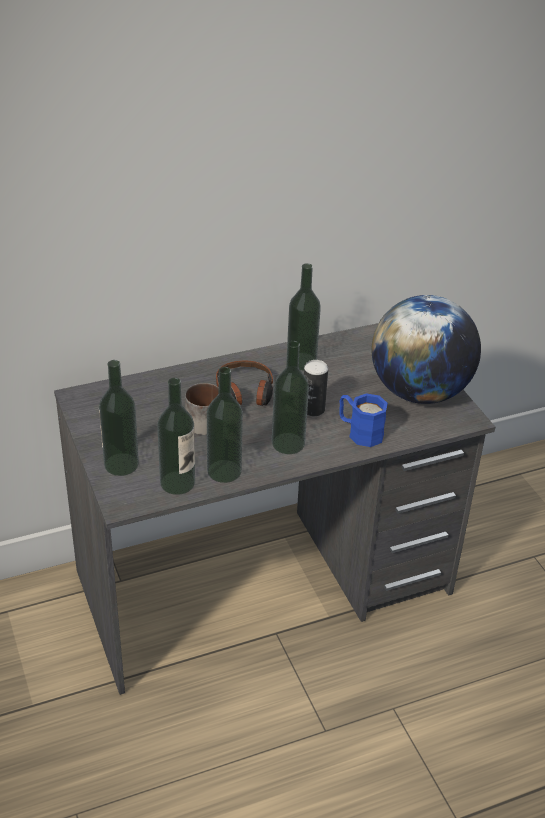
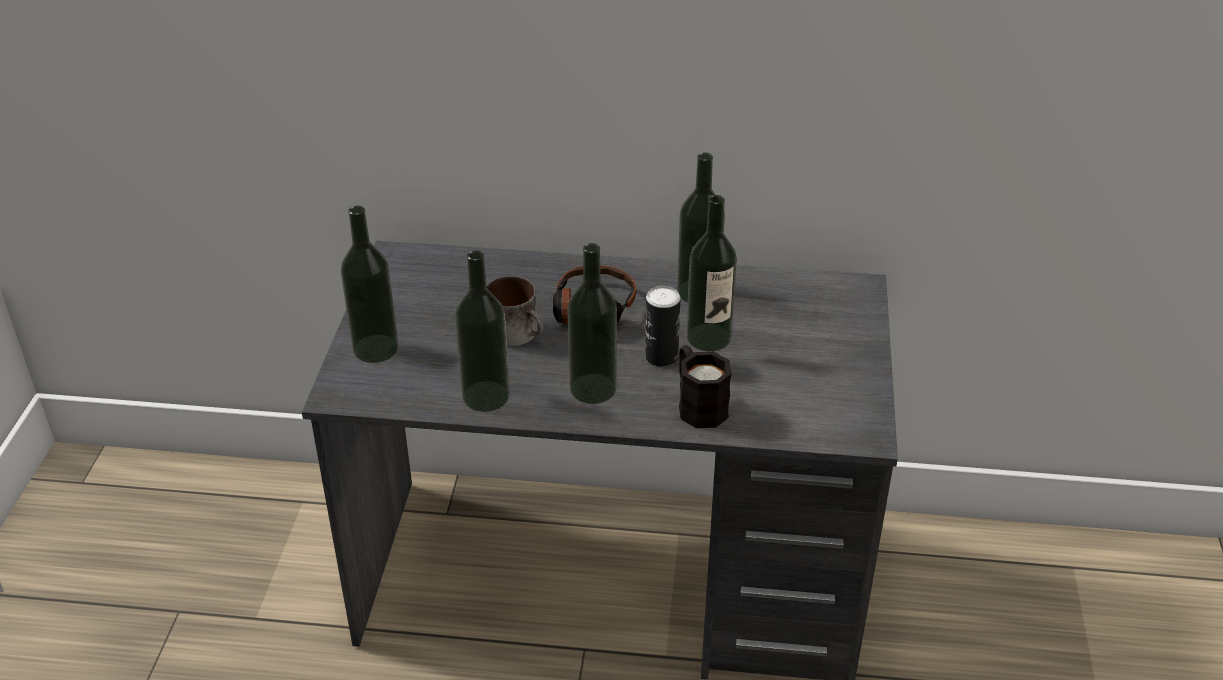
camera: 30 degrees right, 0 degrees up
(177, 483) = (420, 391): bottle -> bottle (708, 337)
(359, 432) = (698, 404): blue mug -> black mug
(419, 392) = (825, 379): globe -> none

